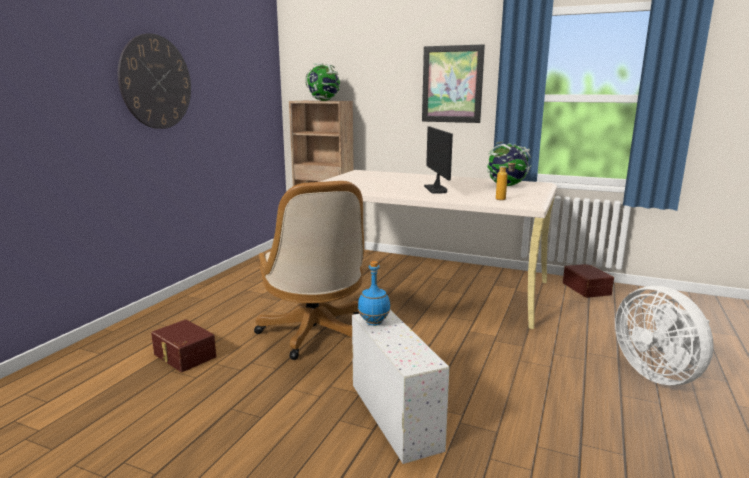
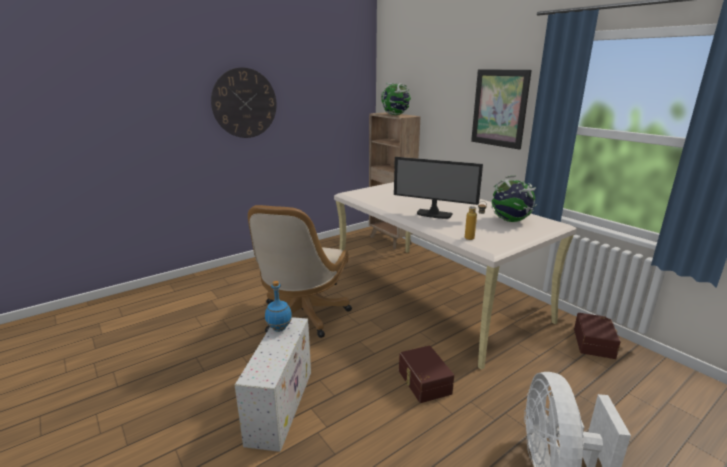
camera: 30 degrees right, 5 degrees up
(183, 356) = (211, 307): brown storage box -> brown storage box (423, 382)
(436, 189) = (433, 215): monitor -> monitor turned 90 degrees clockwise

